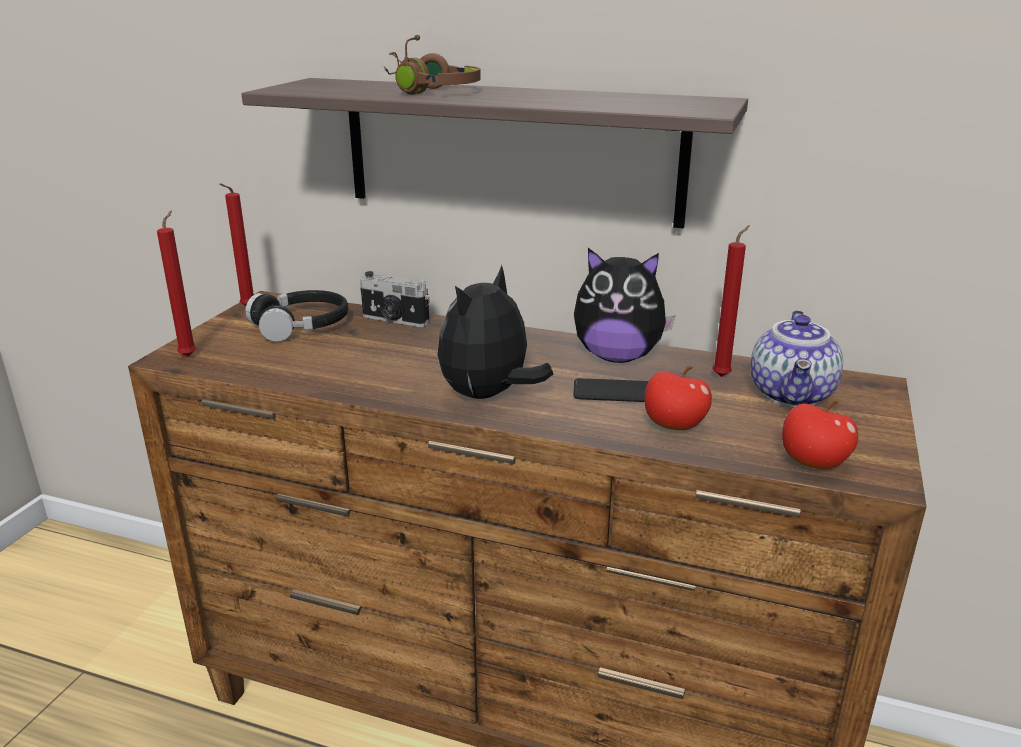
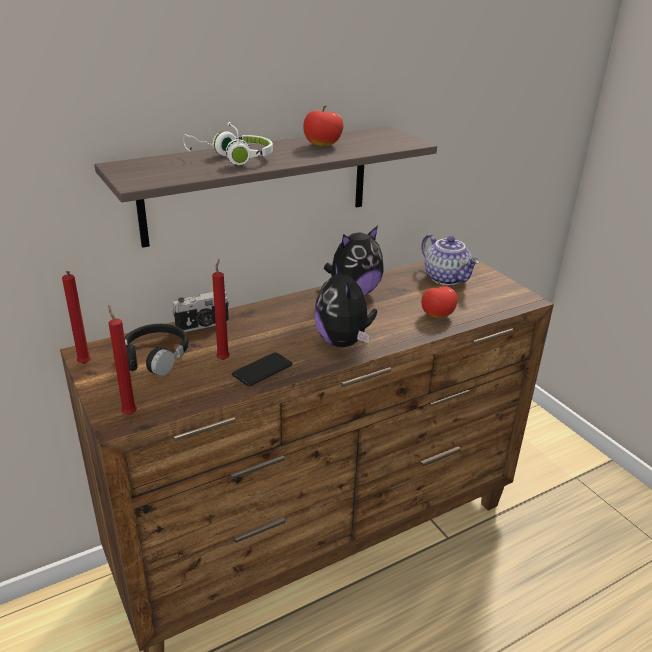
camera: 50 degrees left, 5 degrees up
(428, 90) = (232, 158): brown headphones -> white headphones
(616, 392) = (388, 311): phone -> phone (262, 370)
(723, 376) = (409, 281): red candle -> red candle (223, 358)
(813, 463) = (503, 305): apple -> apple (322, 145)

